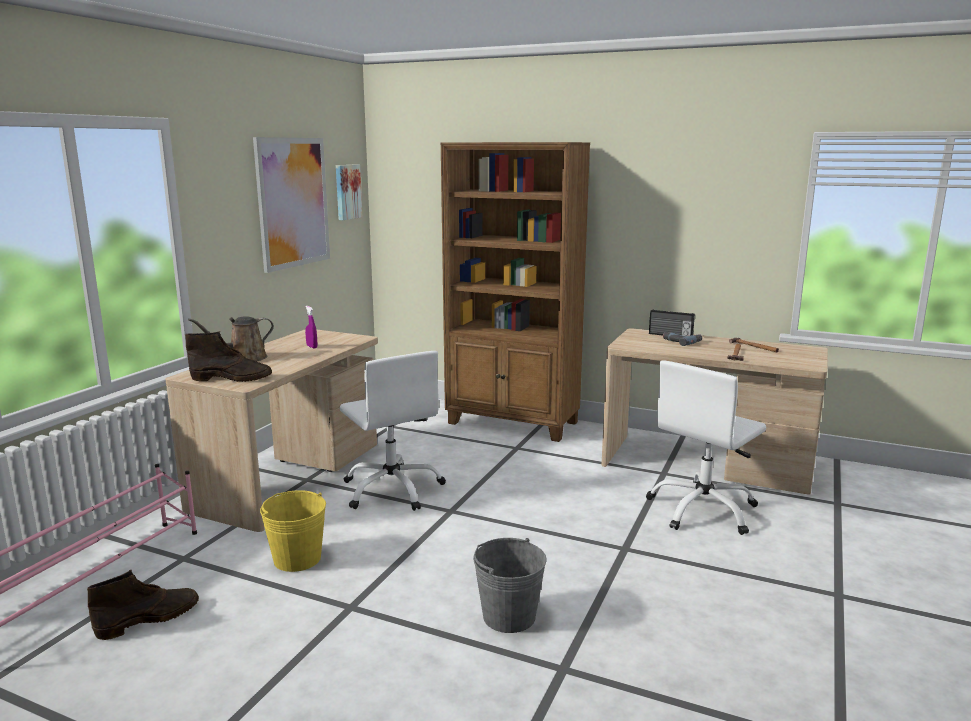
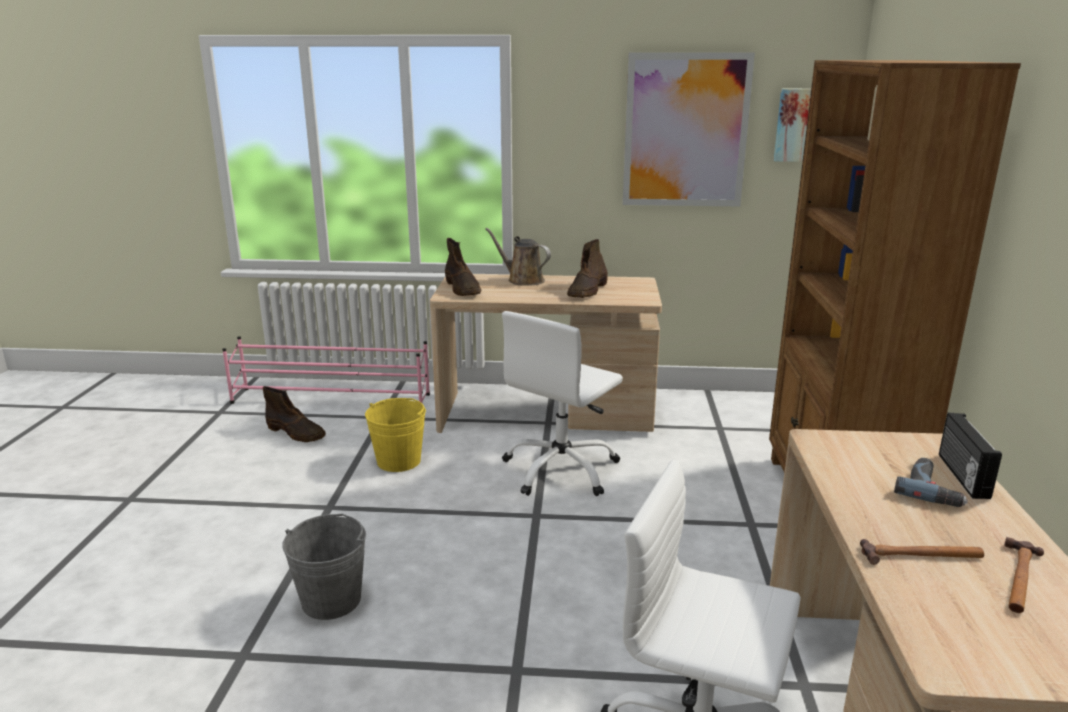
camera: 70 degrees right, 5 degrees up
(312, 347) = (587, 291): purple spray bottle -> brown boot

